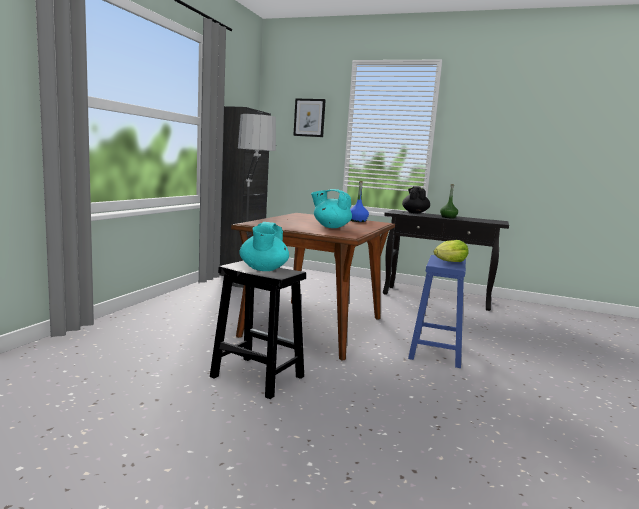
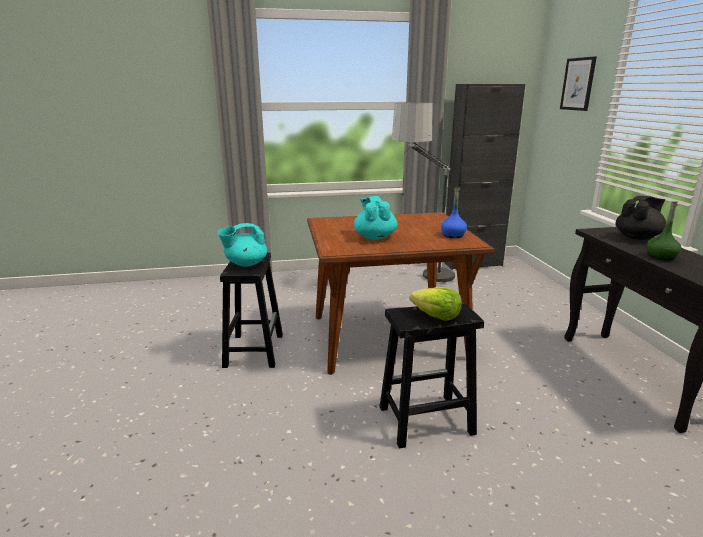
camera: 60 degrees right, 10 degrees up
(436, 352) = (424, 421): blue stool -> black stool

